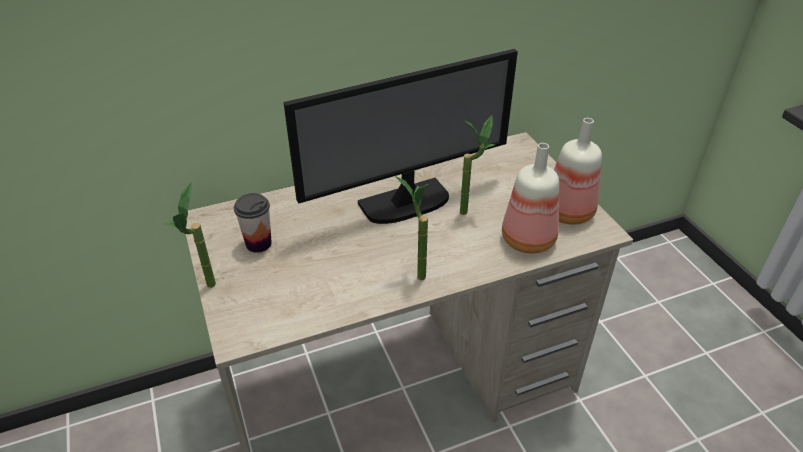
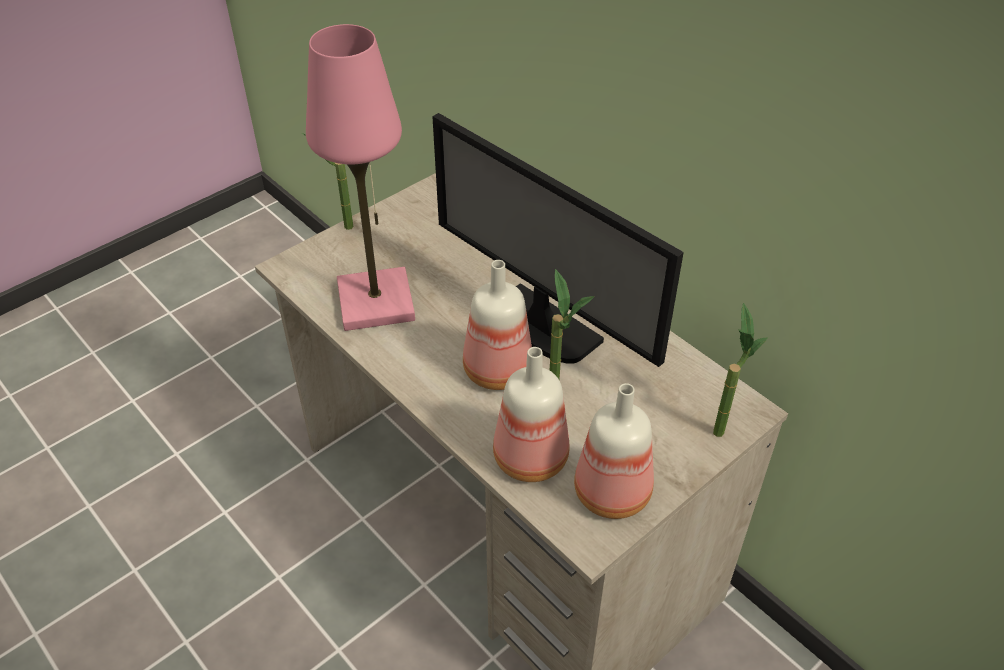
camera: 70 degrees right, 5 degrees up
(258, 244) = (418, 236): cup -> none
(324, 286) = (376, 302): none -> pink table lamp
(414, 272) = (424, 365): potted plant -> potted plant (721, 424)
(438, 237) = (495, 371): none -> bottle

